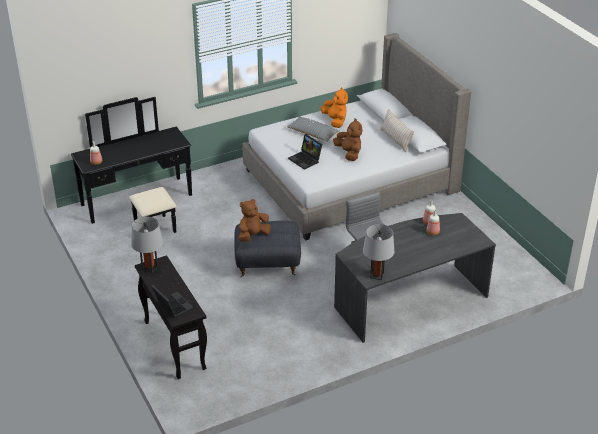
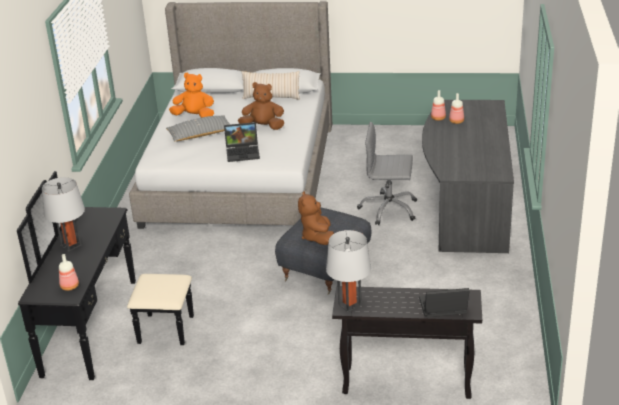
camera: 55 degrees left, 5 degrees down
(377, 275) = (498, 169): grey table lamp -> grey table lamp (71, 245)

